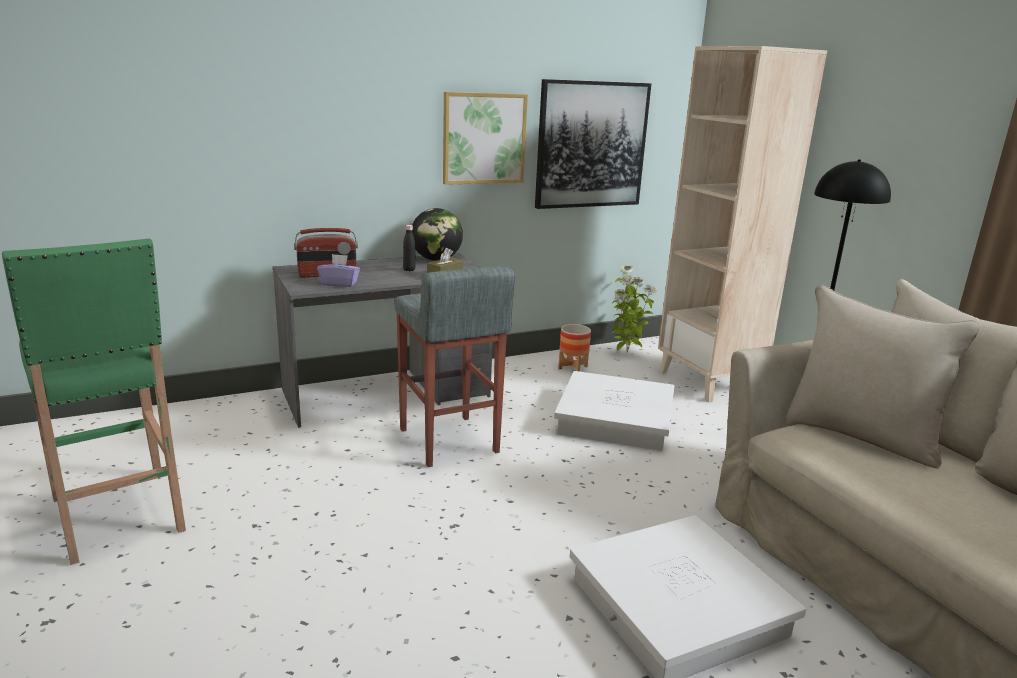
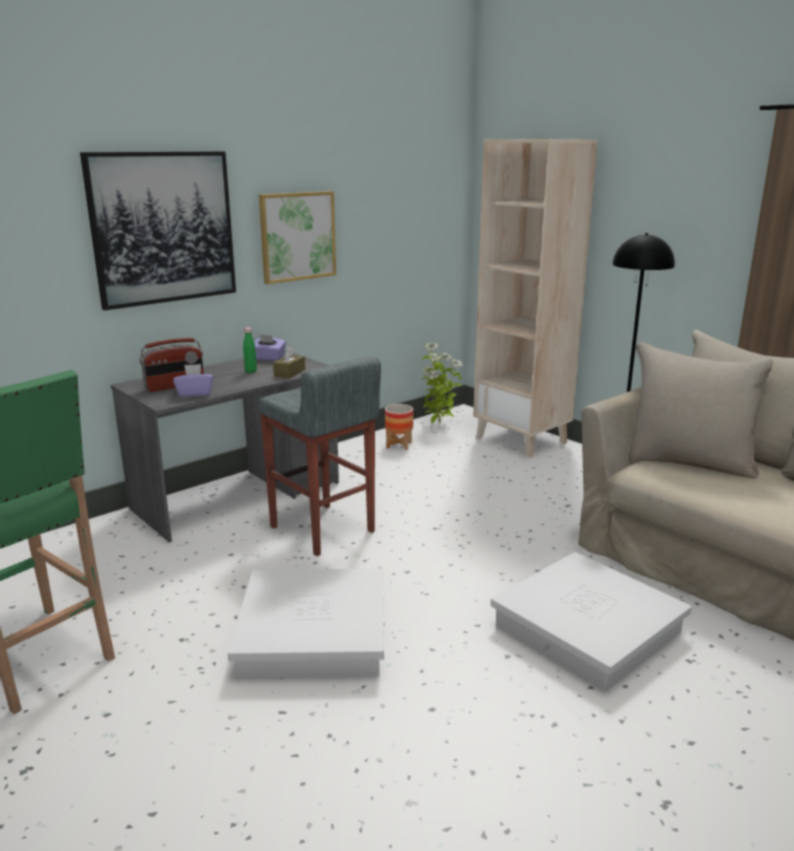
camera: 15 degrees left, 0 degrees up
(409, 270) = (251, 371): black bottle -> green bottle
(436, 259) = (268, 358): globe -> purple tissue box
(591, 145) = (390, 234): picture -> picture (163, 228)
(615, 419) = (459, 485): white storage box -> white storage box (313, 633)

